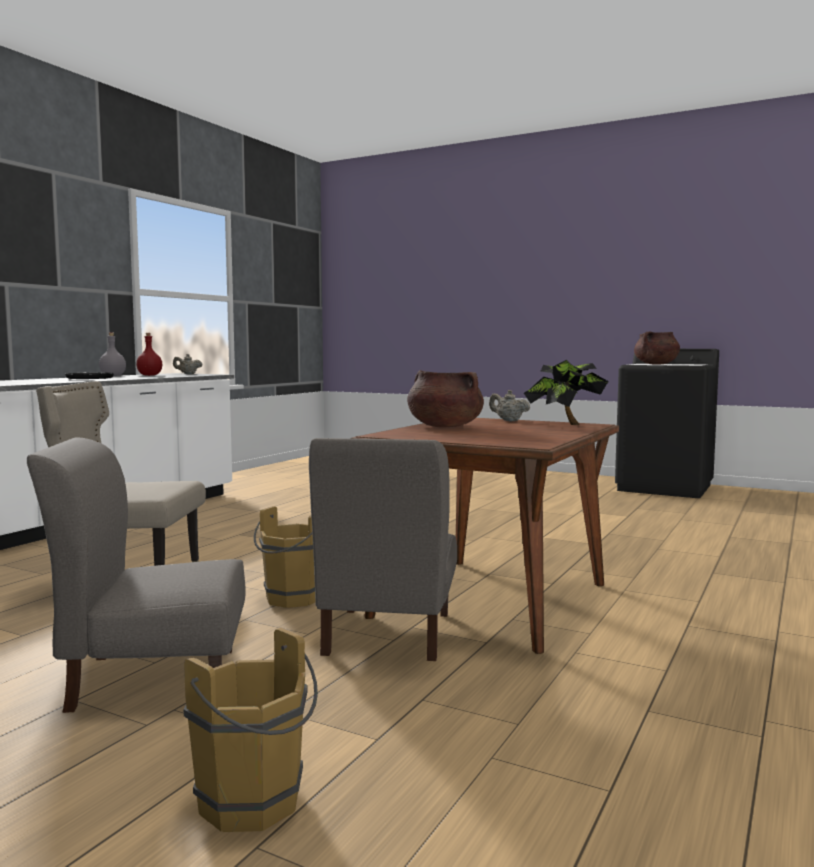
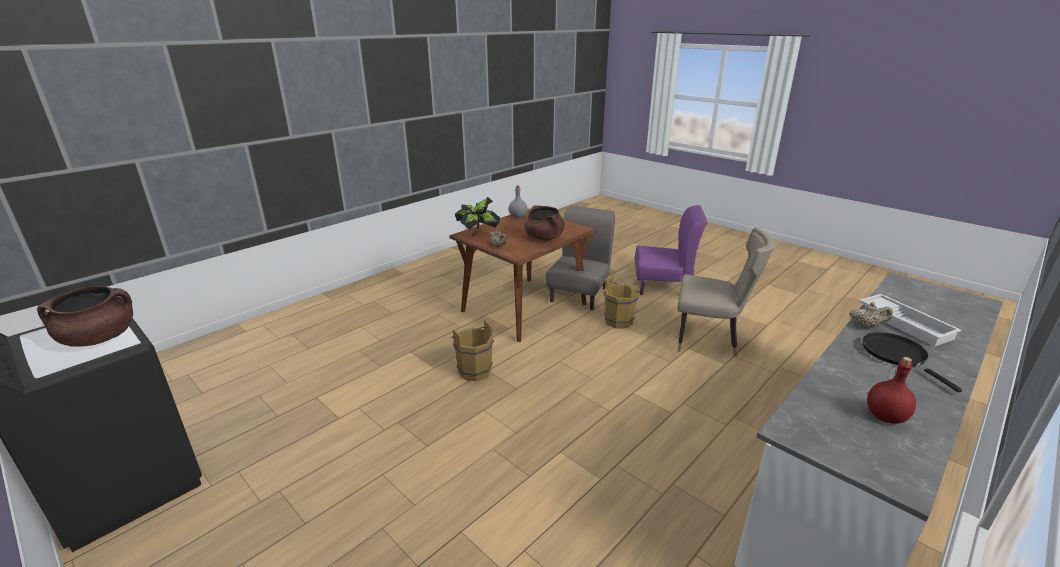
camera: 165 degrees left, 20 degrees up
(37, 381) = (906, 323): none -> white tray
(113, 376) = (937, 413): grey bottle -> grey bottle (517, 217)
(153, 678) = (663, 286): grey chair -> purple chair
(187, 374) = (849, 448): beige teapot -> beige teapot (866, 326)
(255, 805) = (622, 254): brown bucket -> brown bucket (473, 370)

